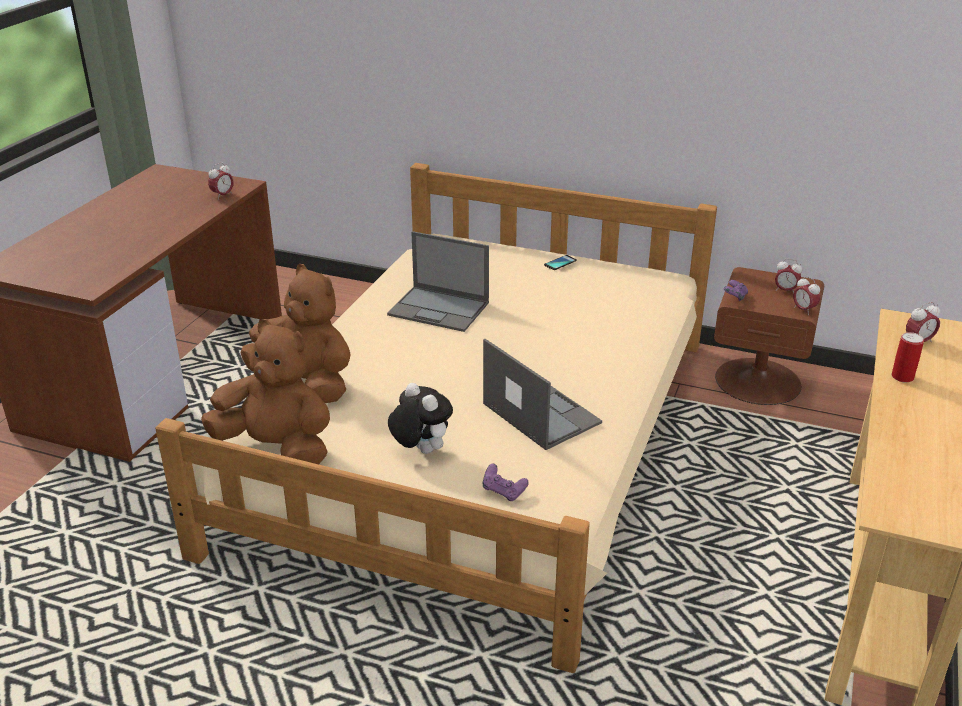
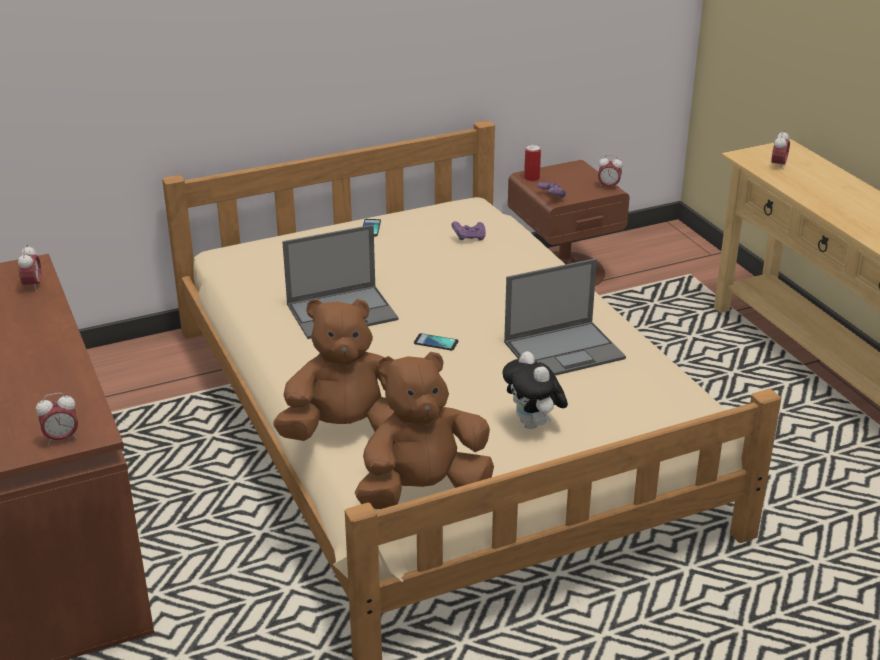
camera: 45 degrees left, 0 degrees up
(420, 450) = (533, 425): plush toy -> plush toy turned 120 degrees counterclockwise
(460, 359) = (436, 342): none -> phone
(503, 492) = (640, 417): purple game controller -> purple game controller (469, 238)
(540, 413) = (565, 350): laptop -> laptop turned 150 degrees clockwise
(785, 290) = (574, 177): alarm clock -> alarm clock (61, 438)
(902, 377) = (808, 192): can -> can (531, 178)

